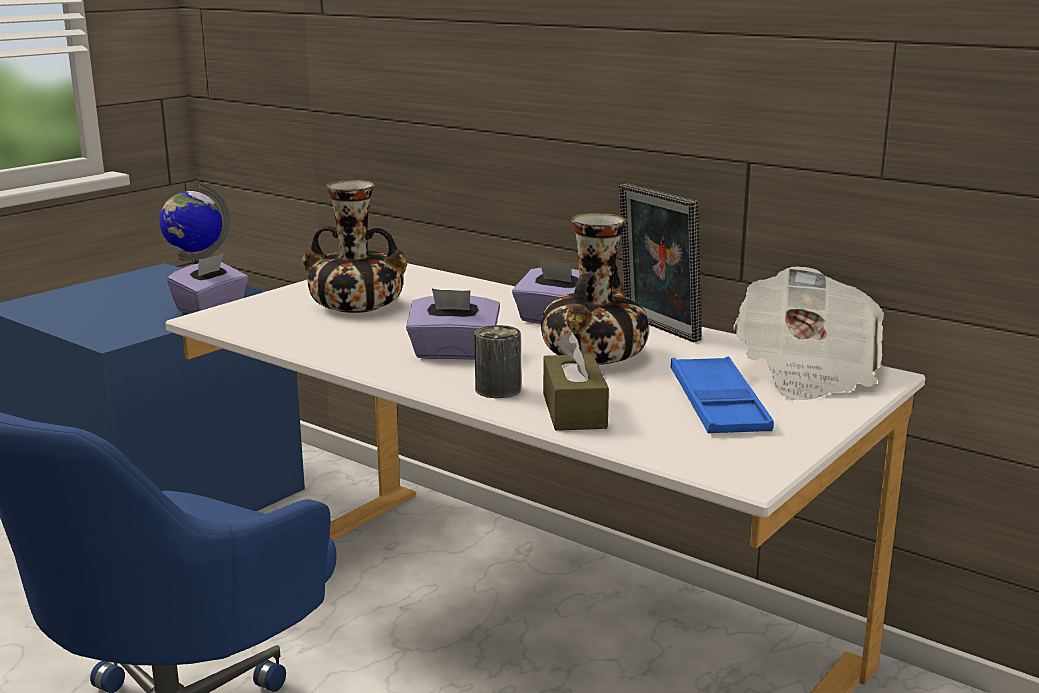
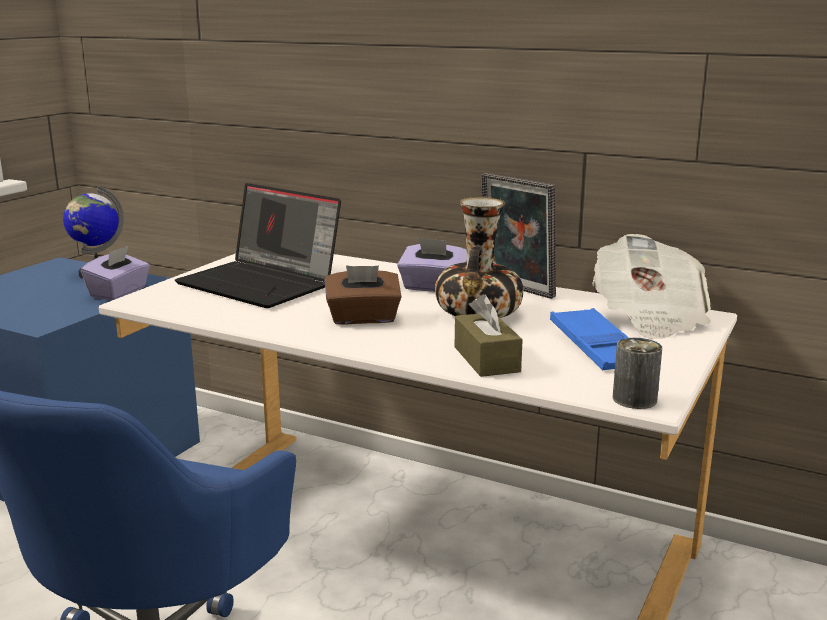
camera: 10 degrees left, 0 degrees up
(358, 305) = (262, 283): vase -> laptop
(453, 353) = (363, 318): purple tissue box -> brown tissue box
(498, 389) = (415, 346): can -> can (634, 399)

